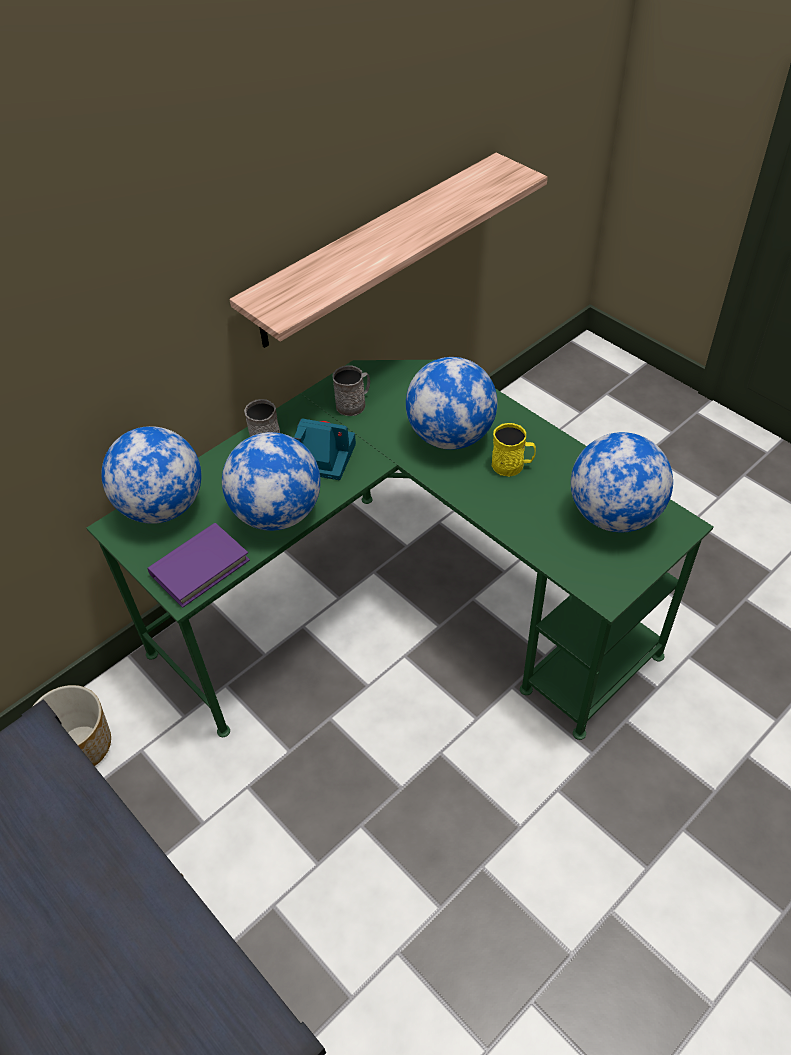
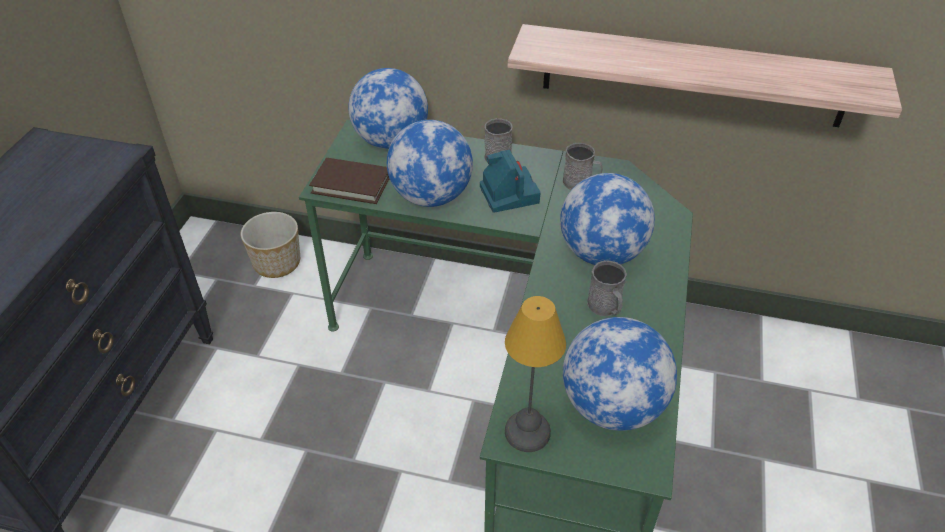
camera: 55 degrees right, 5 degrees down
(200, 567) = (351, 184): purple book -> brown book
(512, 465) = (606, 307): yellow mug -> grey mug
(606, 580) = (526, 432): none -> table lamp

